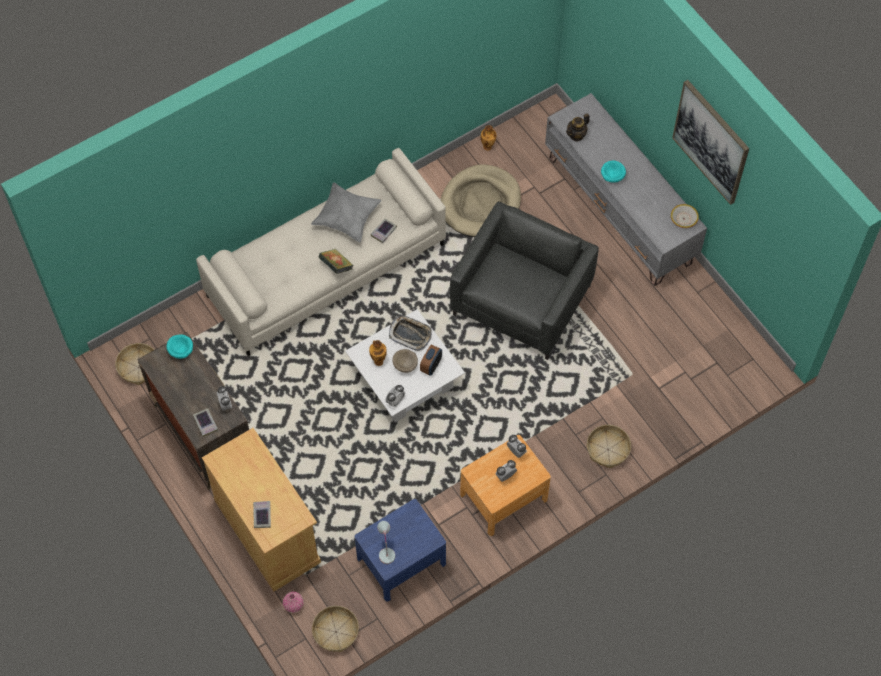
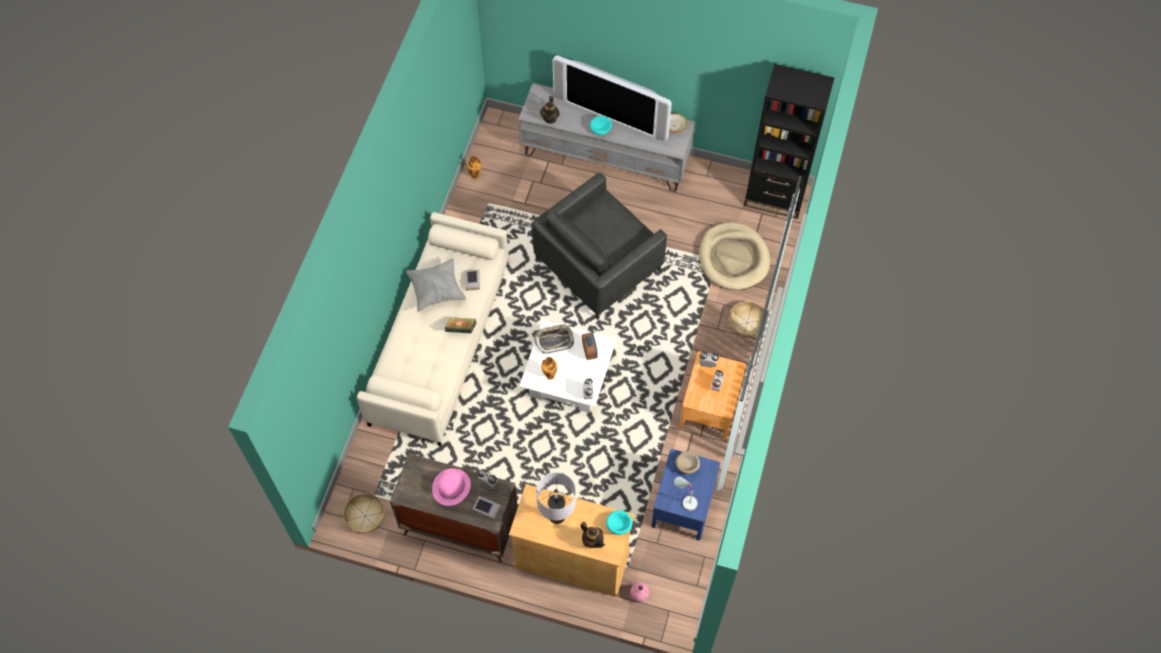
camera: 40 degrees left, 0 degrees up
(181, 351) = (418, 470): turquoise bowl -> turquoise bowl (619, 525)
(194, 385) = (451, 487): none -> pink hat
(253, 472) = (556, 516): none -> grey table lamp
(262, 515) = (592, 540): book -> teapot
(335, 632) = (685, 589): basket -> none
(405, 365) = (571, 364): beige bowl -> beige bowl (687, 466)
(480, 204) = (507, 218): beige dog bed -> beige dog bed (733, 258)
(522, 300) = (597, 264): grey armchair -> grey armchair turned 120 degrees counterclockwise
(635, 170) = (612, 115): none -> television
(711, 141) = (682, 48): picture -> none
(744, 356) = (774, 197): none -> black bookcase

